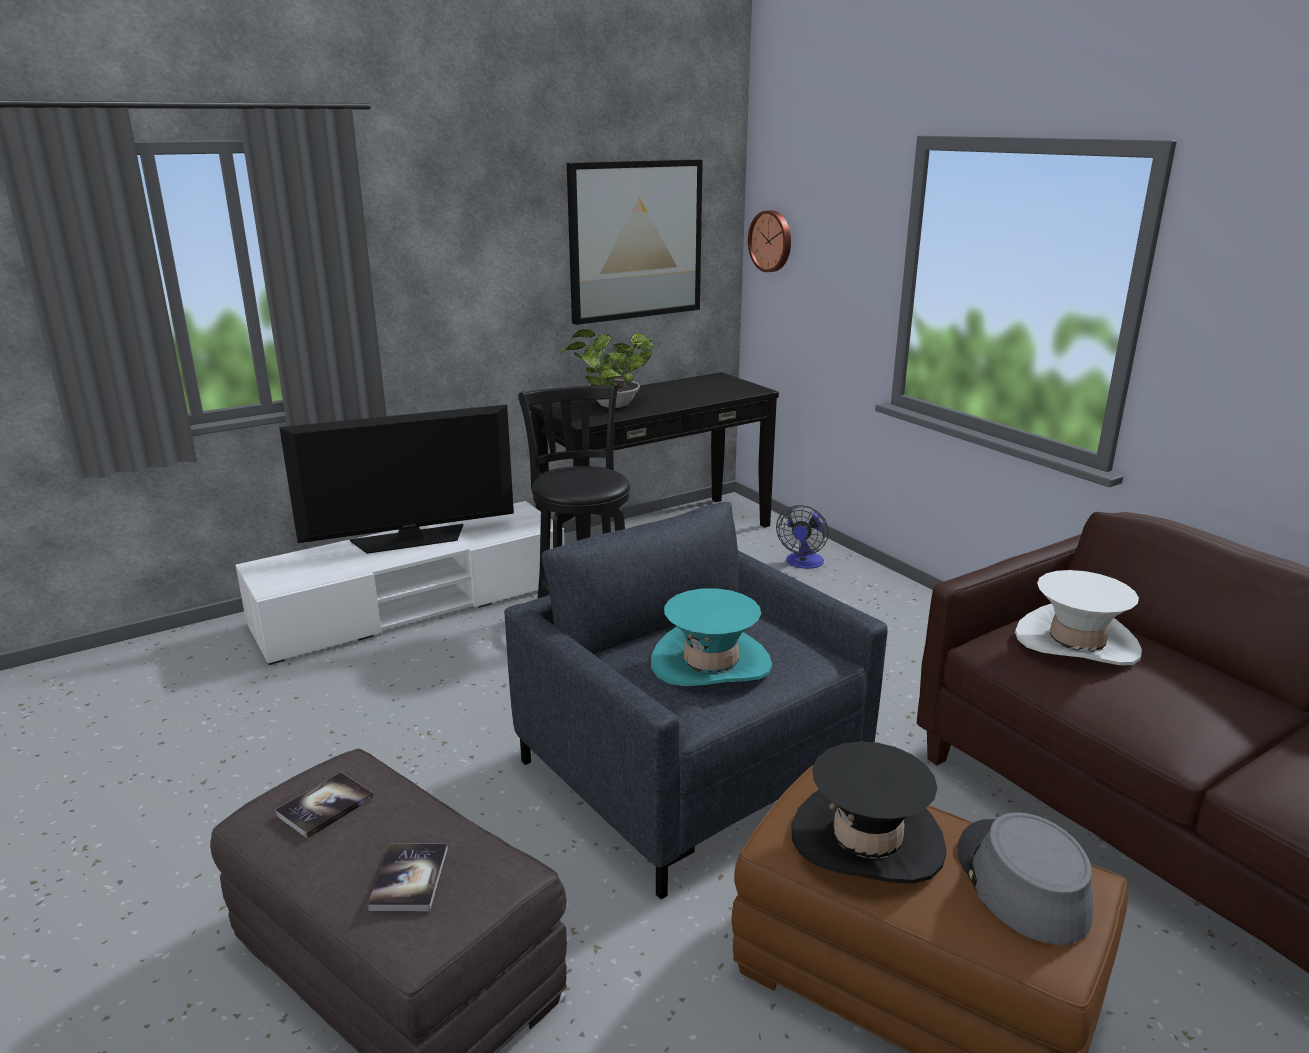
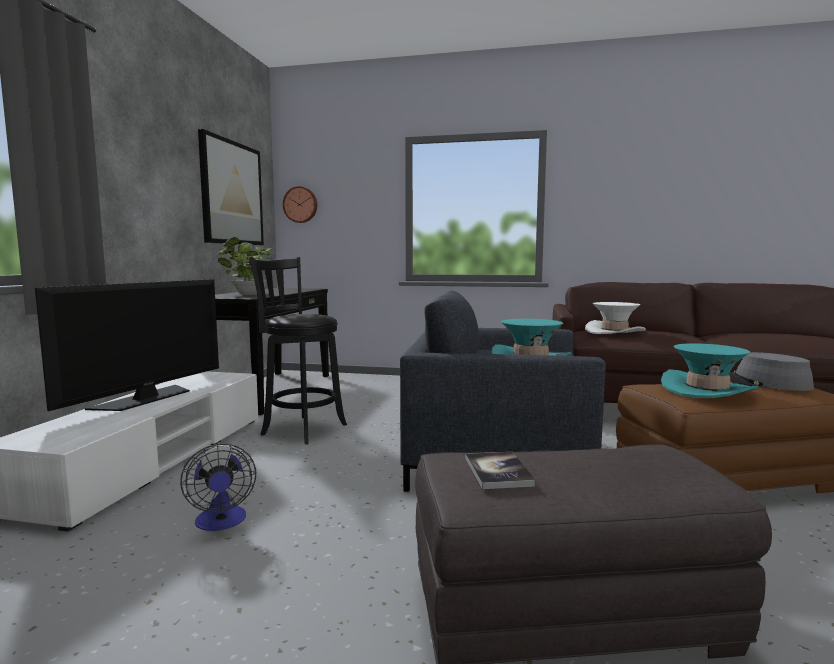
camera: 45 degrees left, 15 degrees down
(409, 879) = (635, 469): book -> none
(803, 563) = (374, 383): fan -> fan (221, 522)
(867, 839) = (707, 390): black hat -> turquoise hat

